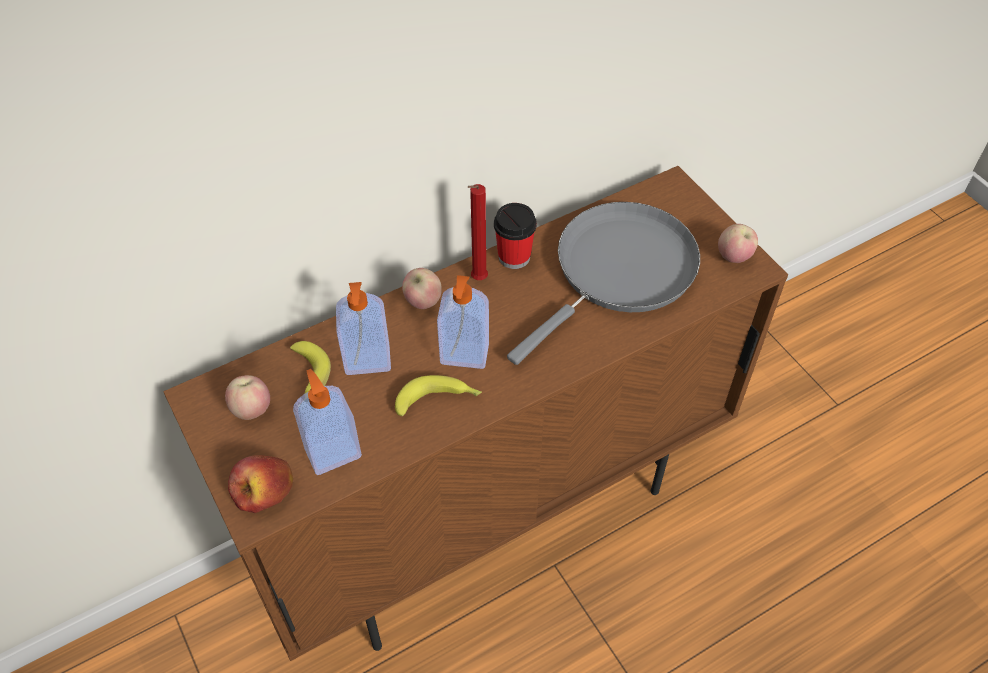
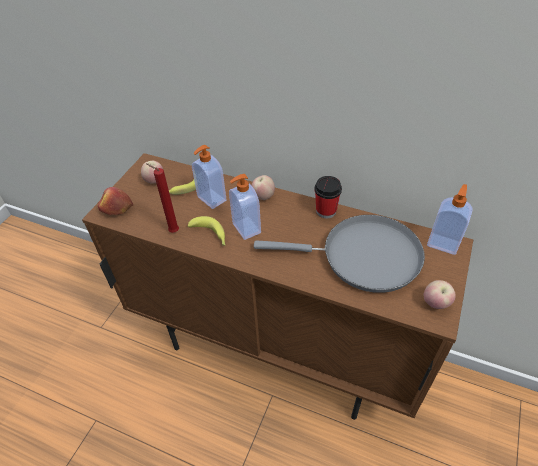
camera: 55 degrees right, 5 degrees down
(332, 452) = (152, 217): soap dispenser -> soap dispenser (443, 243)
(477, 280) = (296, 207): red candle -> red candle (172, 231)

